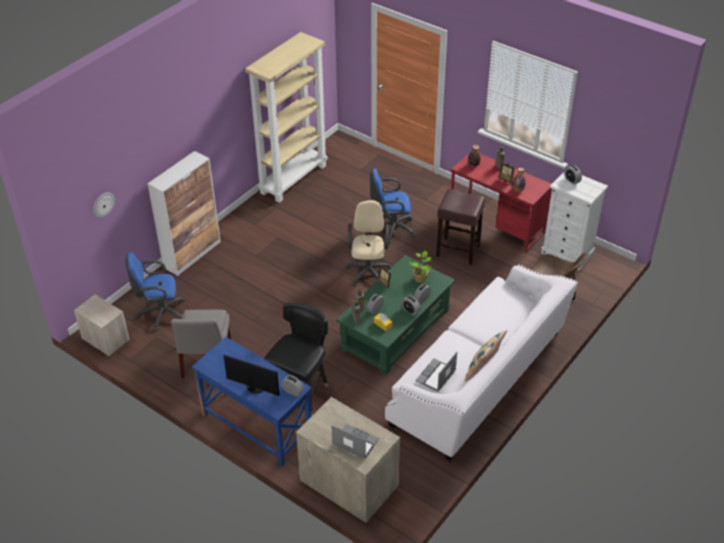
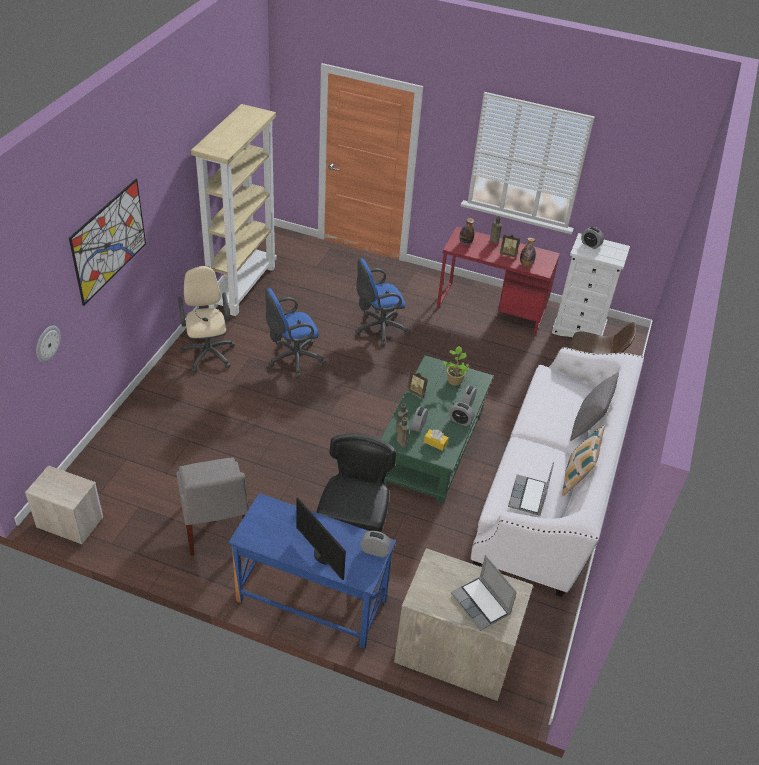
camera: 20 degrees left, 0 degrees up
(160, 314) = (133, 475): blue office chair -> blue office chair (293, 359)
(163, 134) = (109, 241): none -> picture
(192, 254) = (150, 393): cabinet -> none
(255, 387) = (324, 555): monitor -> monitor turned 45 degrees clockwise
(354, 442) = (481, 604): laptop -> laptop turned 135 degrees counterclockwise
(368, 271) = (372, 381): beige office chair -> beige office chair (208, 352)
(457, 251) = (462, 343): brown stool -> none
(513, 331) = (588, 425): none -> grey pillow

